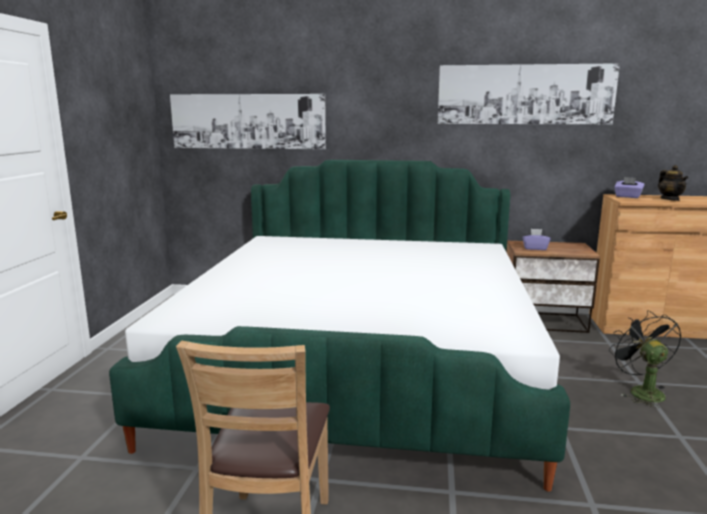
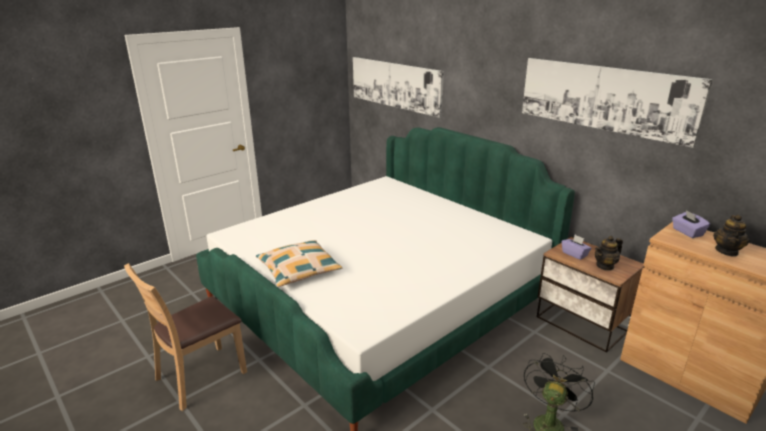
camera: 40 degrees right, 10 degrees up
(342, 320) = (299, 270): none -> pillow
(567, 249) = (605, 266): none -> teapot

